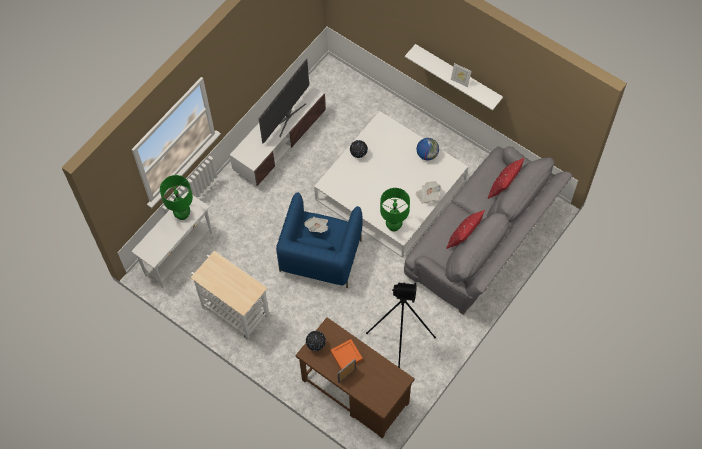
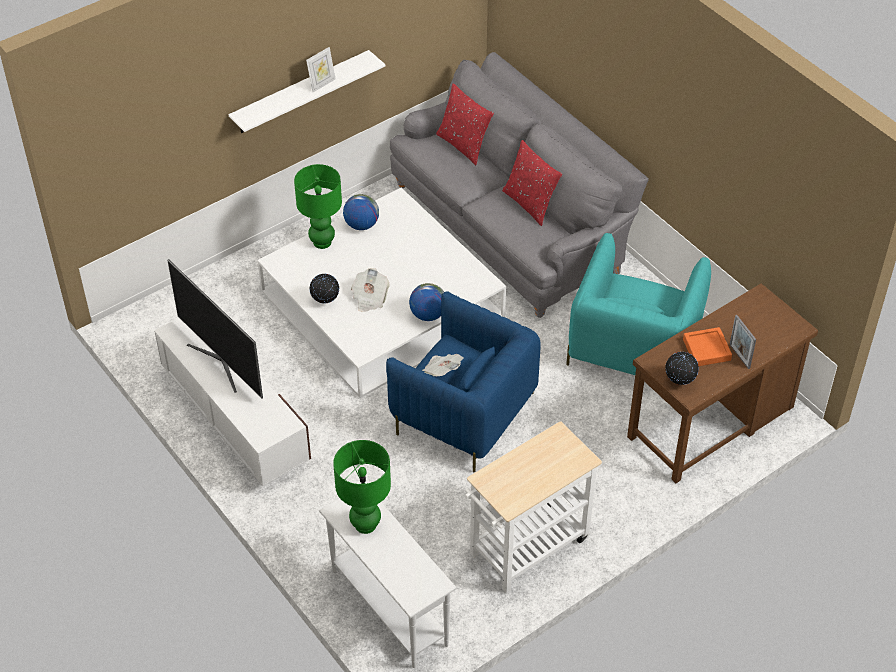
camera: 75 degrees left, 15 degrees down
(365, 210) = (428, 315): none -> globe
(394, 226) = (469, 289): green table lamp -> green table lamp (322, 242)
(401, 335) = (633, 348): black floor lamp -> turquoise armchair
(428, 195) = (431, 240): newspaper -> newspaper (369, 298)

